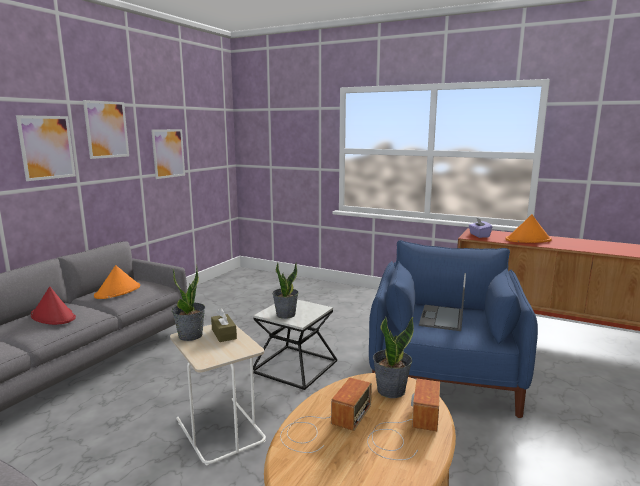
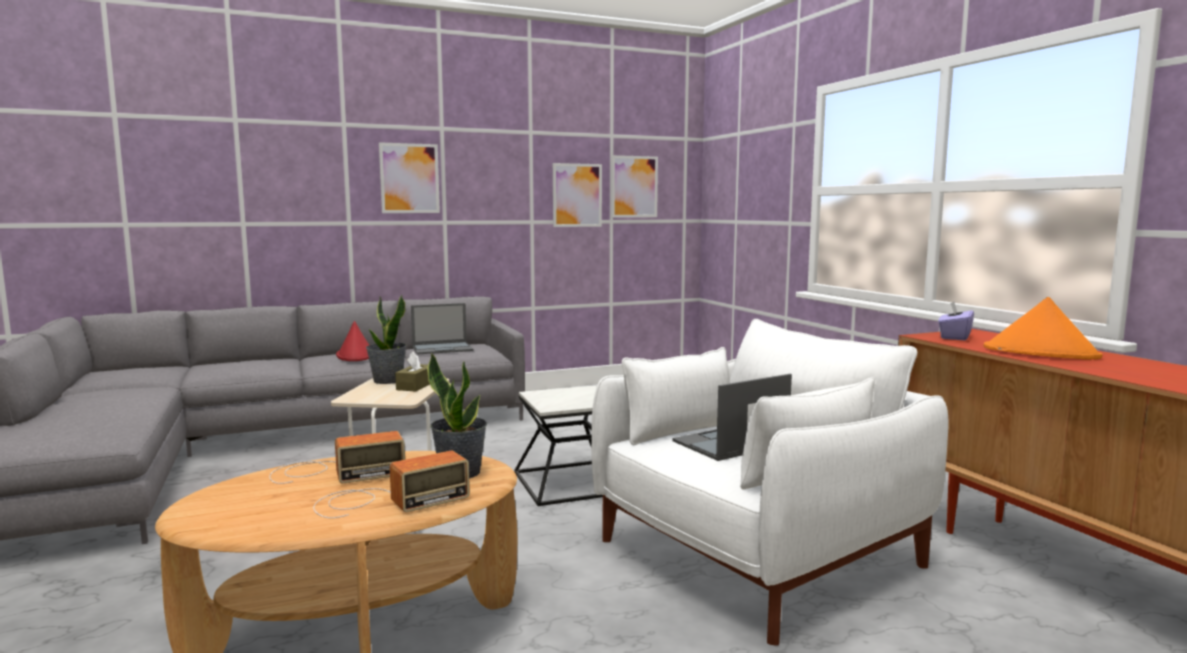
camera: 40 degrees right, 5 degrees down
(106, 129) = (487, 161): picture -> picture (634, 186)
(118, 291) = (443, 348): orange hat -> laptop
(285, 314) = (551, 398): potted plant -> none
(444, 372) = (758, 553): blue armchair -> white armchair

